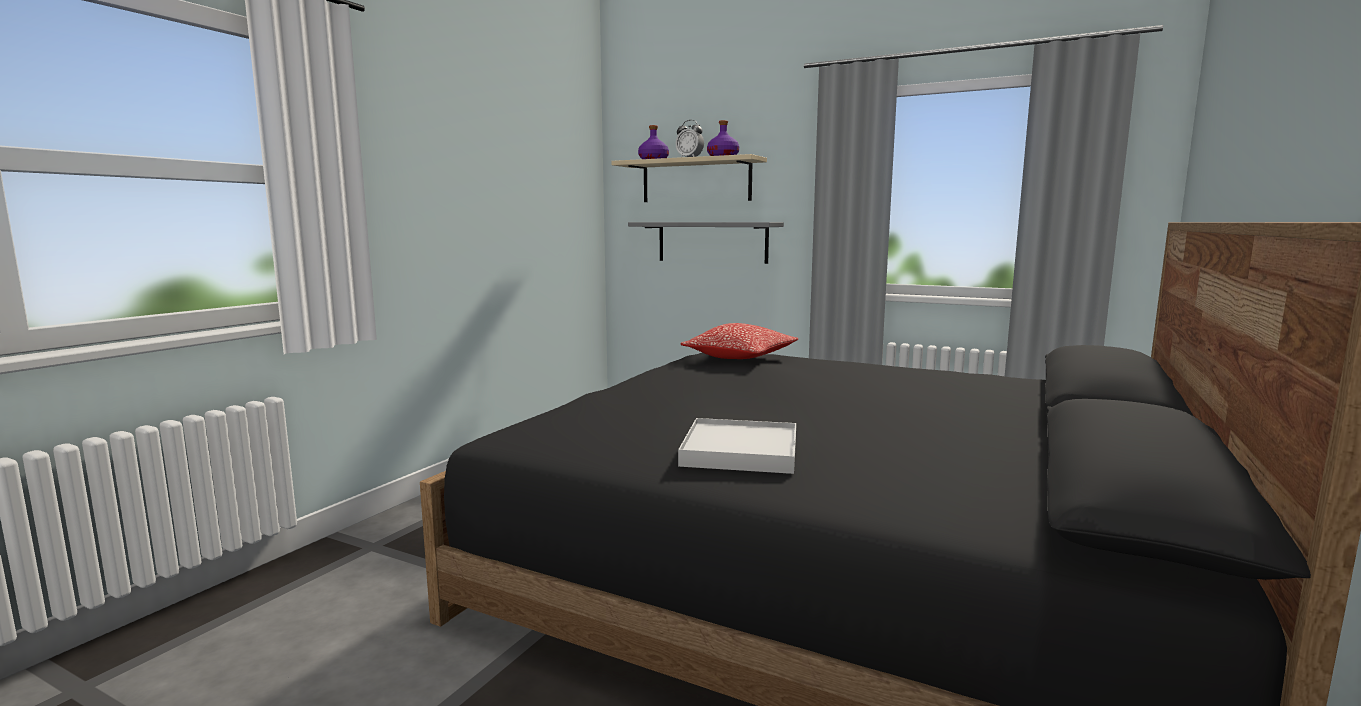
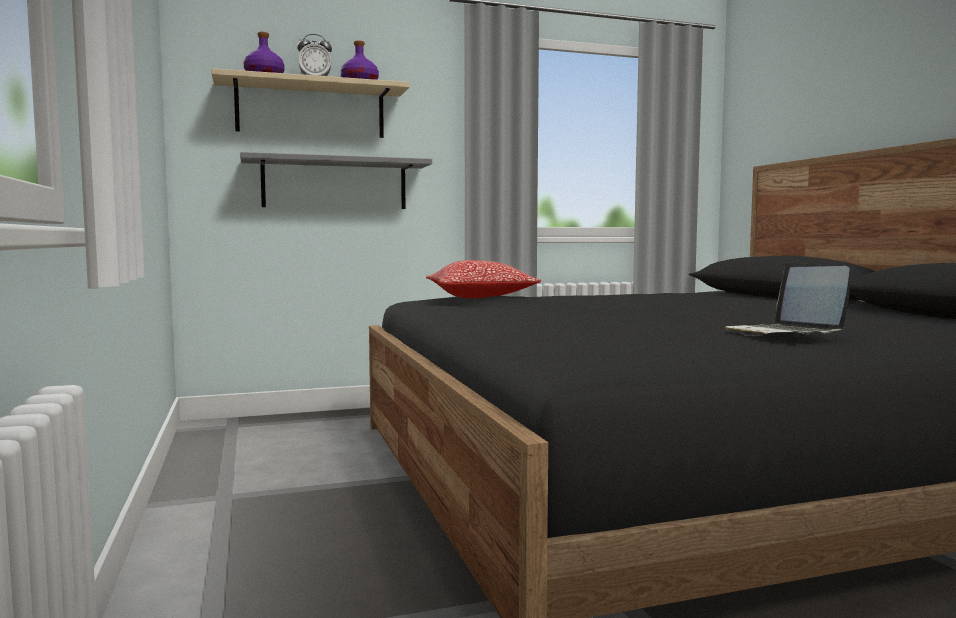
camera: 45 degrees left, 5 degrees down
(741, 451) = (784, 334): white tray -> laptop

